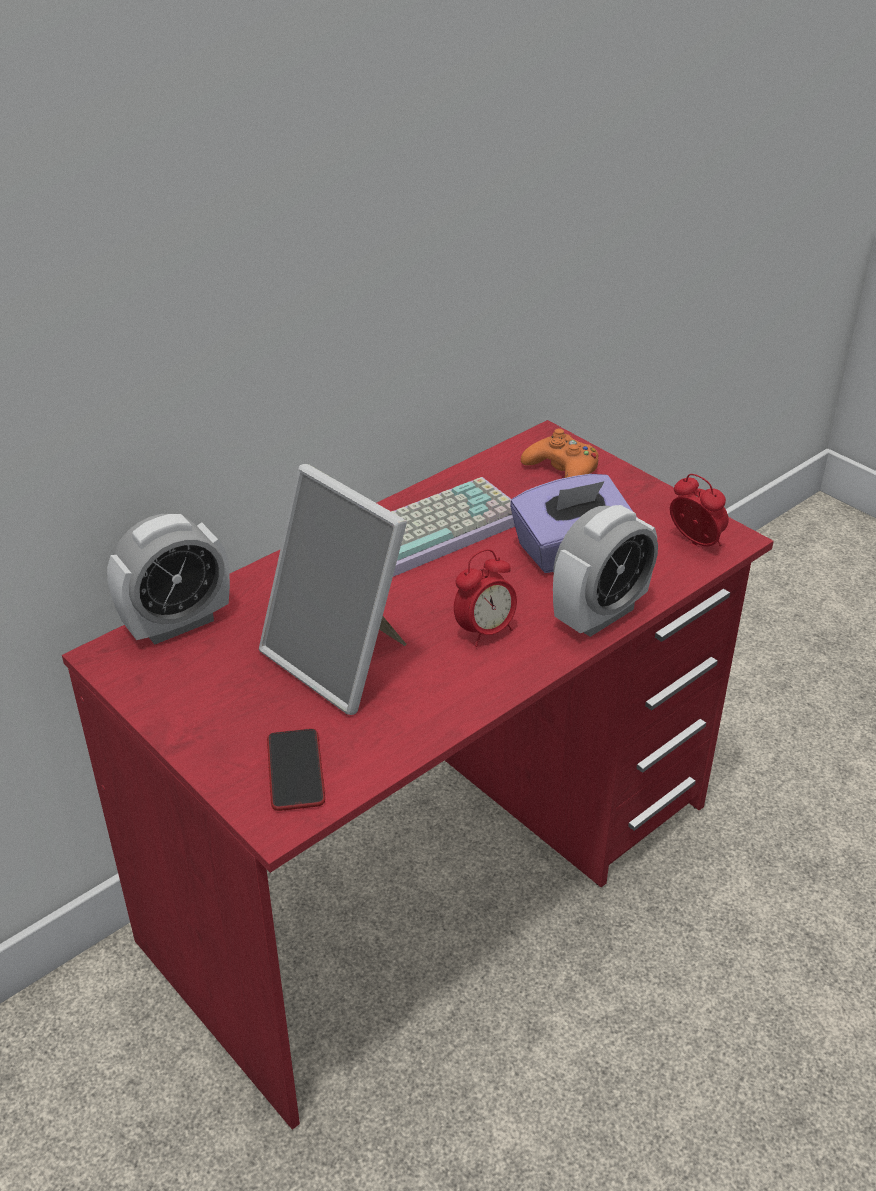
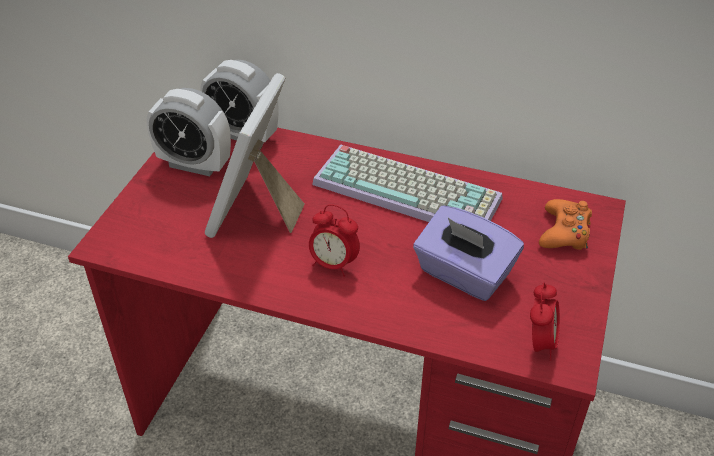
camera: 60 degrees right, 5 degrees up
(295, 770) = (146, 234): phone -> none
(600, 615) = (399, 317): alarm clock -> alarm clock (194, 165)

